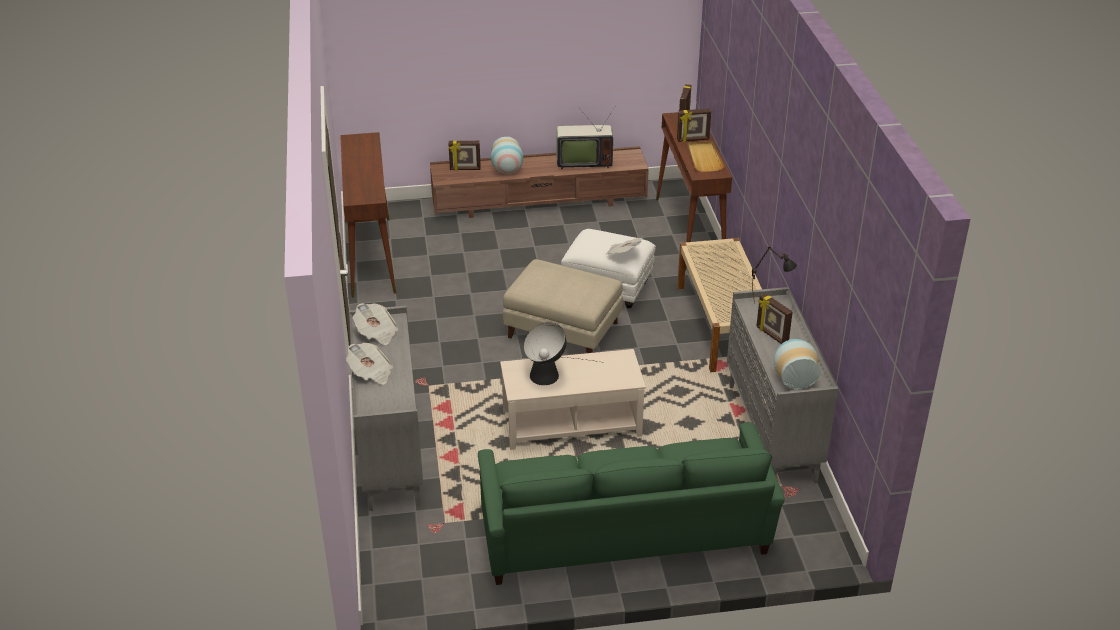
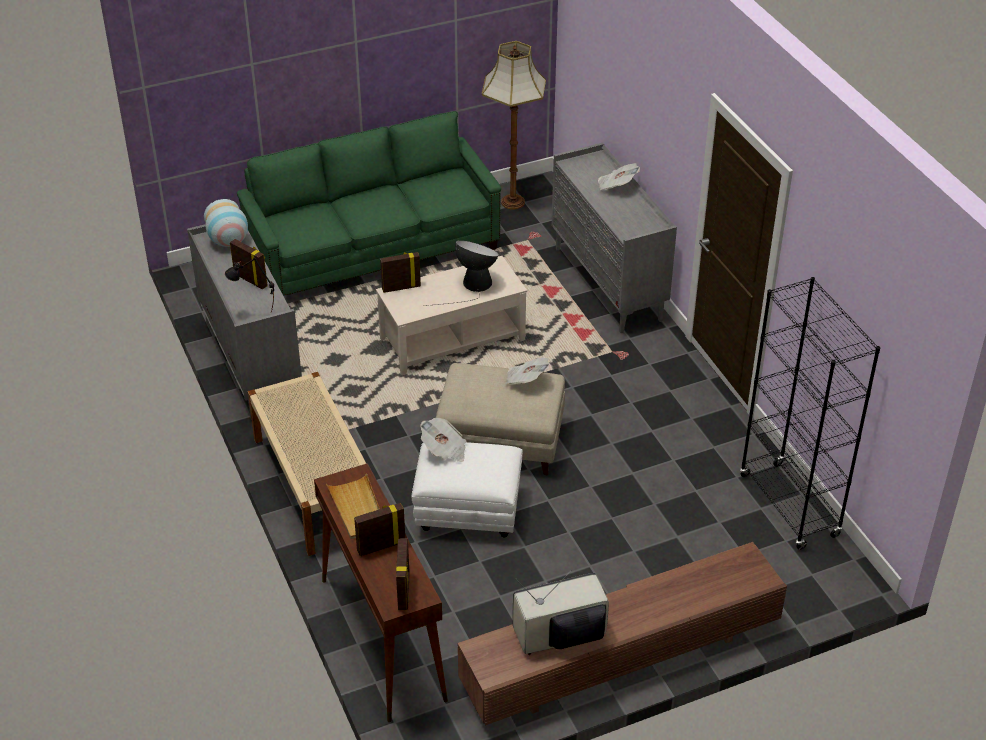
camera: 165 degrees right, 5 degrees up
(371, 256) = (789, 506): brown console table -> black bookcase
(376, 333) = (637, 220): newspaper -> newspaper (526, 380)
(436, 581) = (512, 202): none -> floor lamp
(465, 169) = (728, 583): picture frame -> picture frame (401, 287)
(507, 170) = (665, 593): vase -> none

